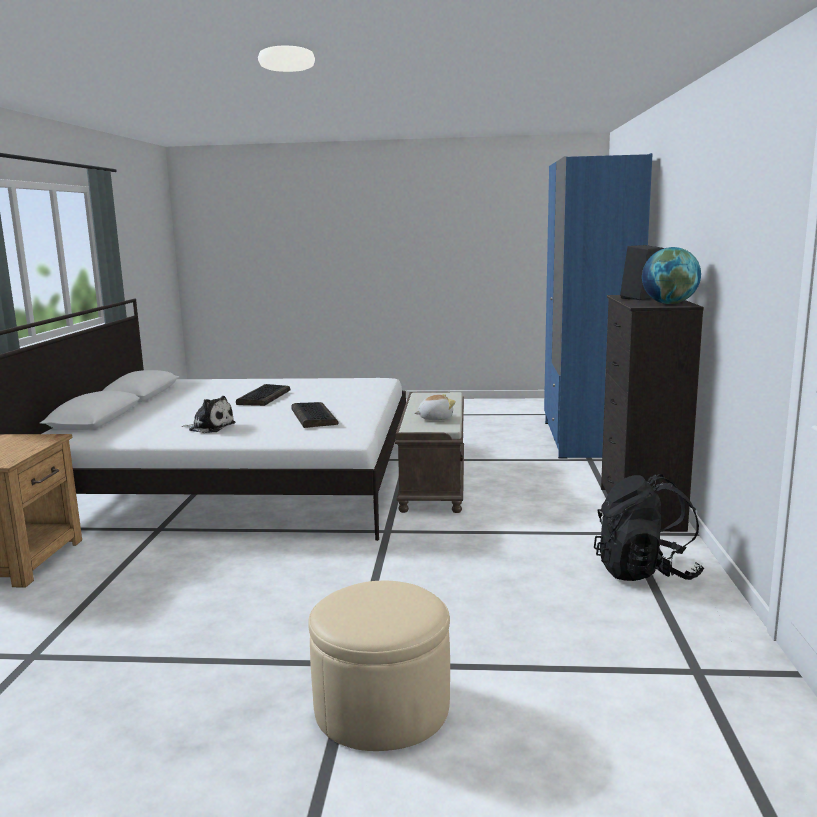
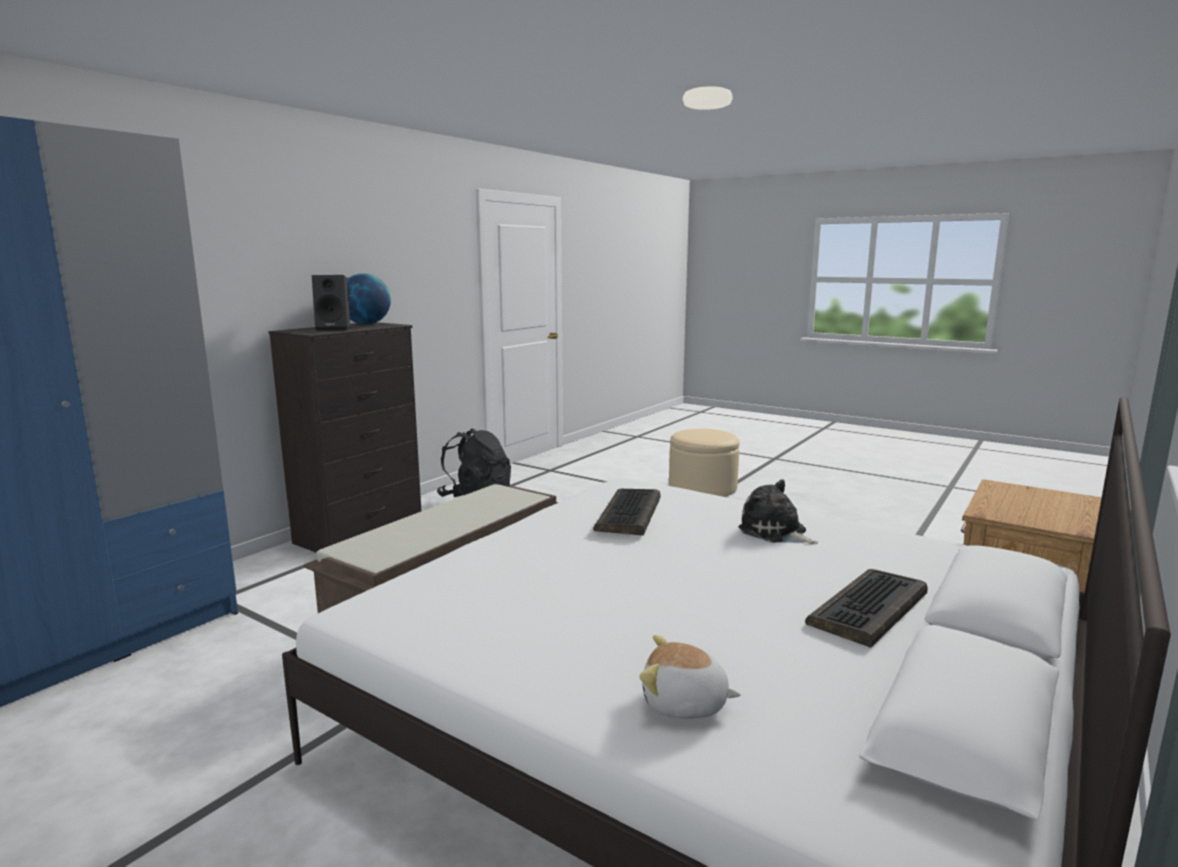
camera: 150 degrees left, 0 degrees up
(263, 397) = (655, 595): keyboard -> keyboard (869, 609)
(435, 418) = (477, 504): plush toy -> plush toy (684, 704)

